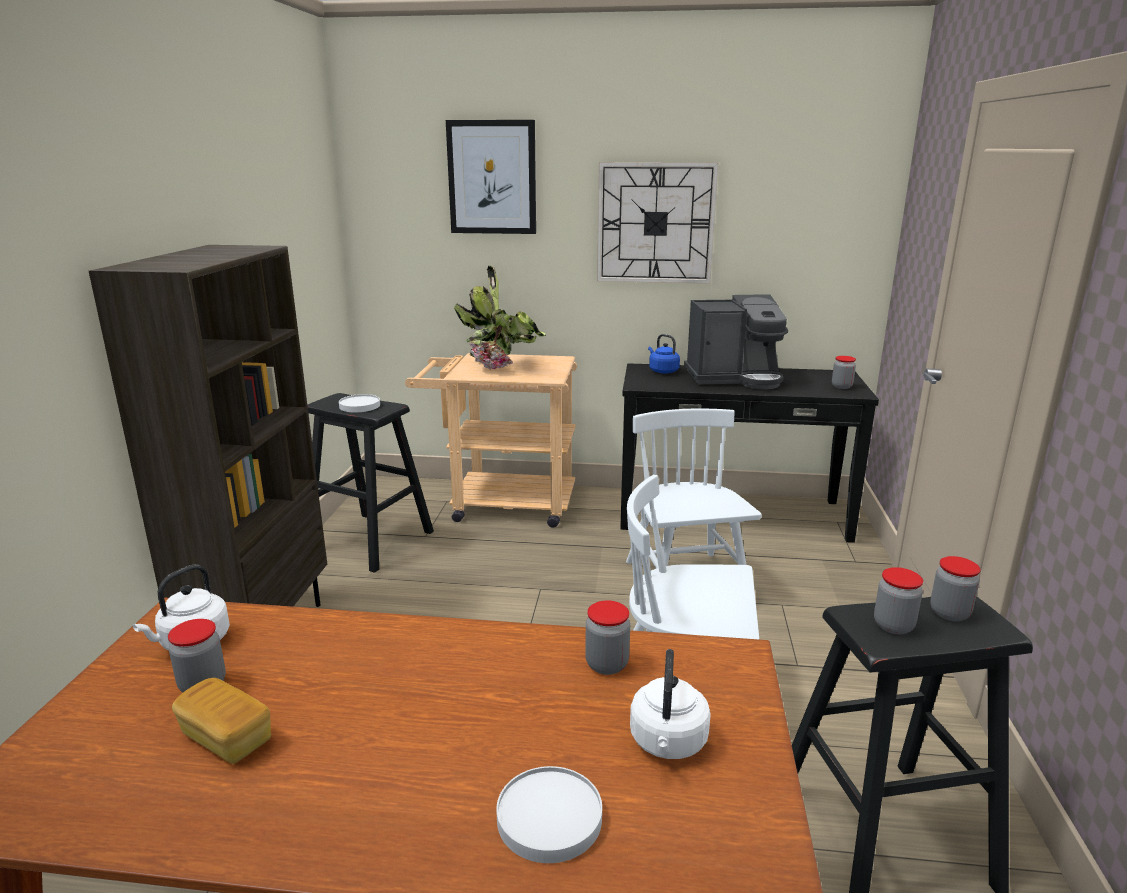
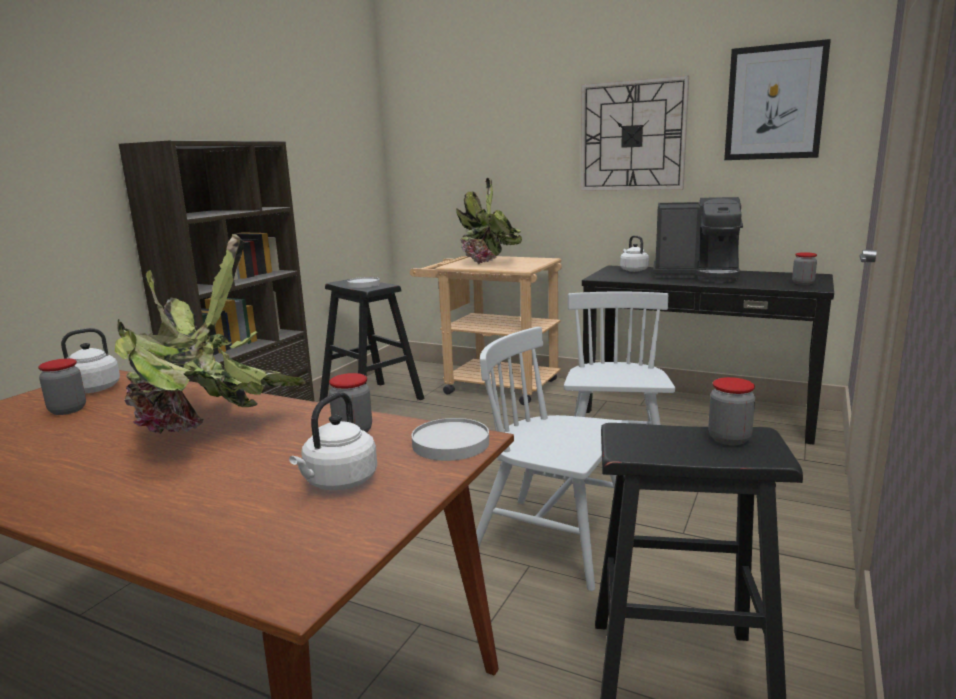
camera: 20 degrees right, 5 degrees down
(226, 737) = (46, 436): bread -> none
(437, 691) = (208, 431): none -> potted plant
(492, 177) = (496, 105): picture -> picture (775, 103)
(548, 818) = (189, 509): white plate -> white plate (450, 443)
(662, 371) = (633, 270): blue kettle -> white kettle
(893, 626) = (655, 441): jar -> none

